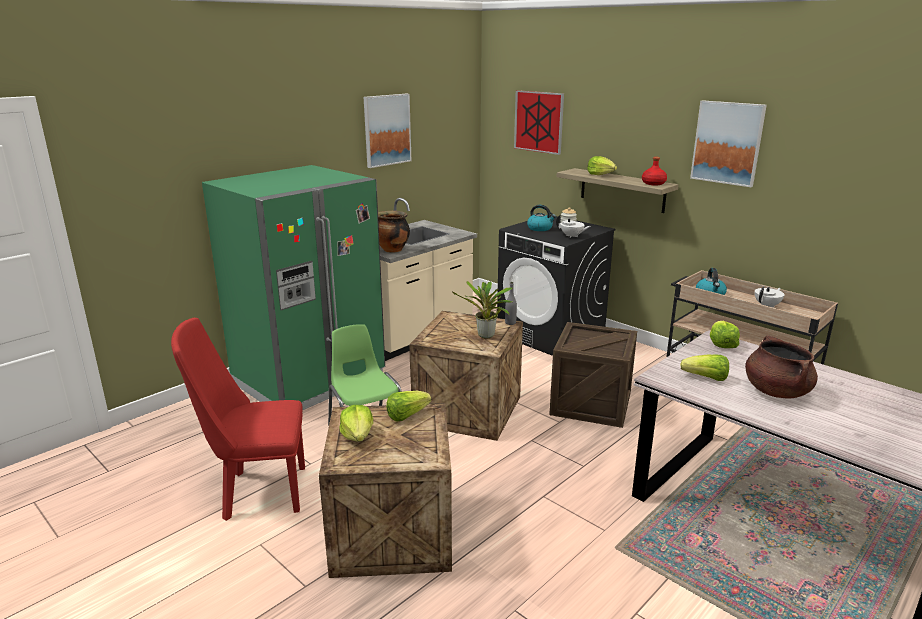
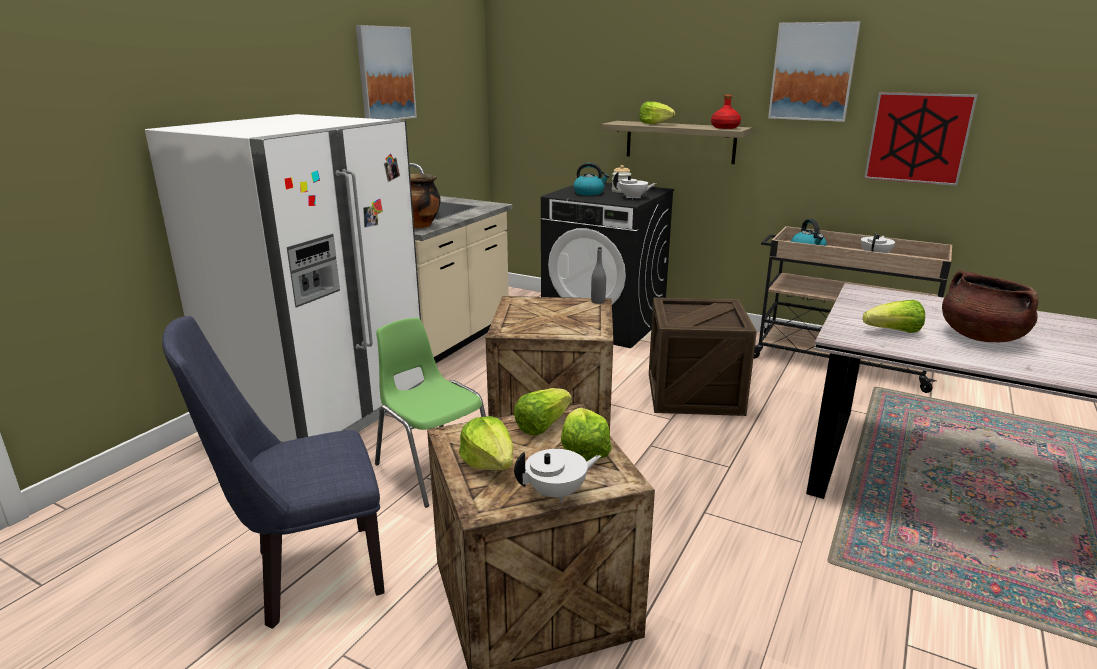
camera: 15 degrees left, 0 degrees up
(256, 493) = (306, 576): red chair -> blue chair
(309, 380) = (323, 410): green fridge -> white fridge
(388, 461) = (557, 493): none -> white teapot
(486, 337) = (580, 319): potted plant -> none
(538, 122) = (566, 67): picture -> picture (918, 138)
(721, 344) = (873, 295): lettuce -> lettuce (583, 450)

